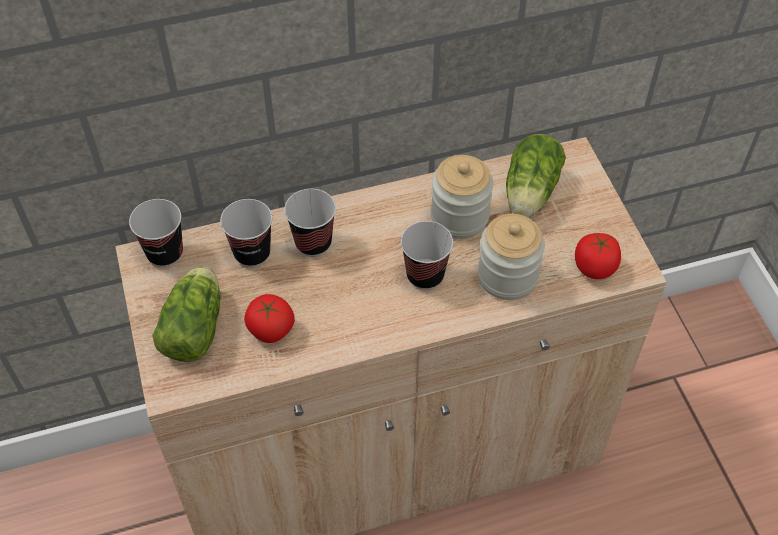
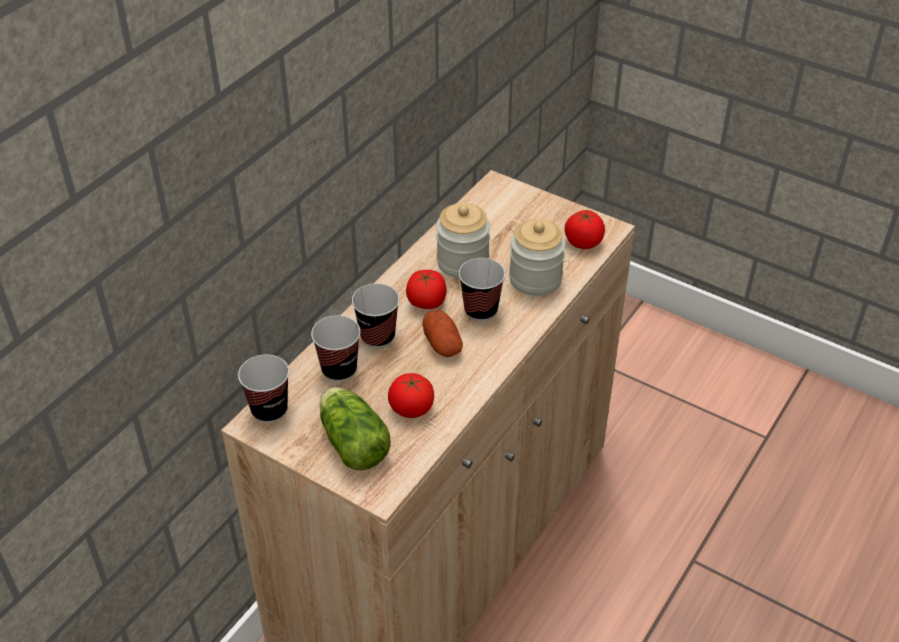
camera: 40 degrees left, 10 degrees down
(358, 286) = (442, 344): none -> potato
(387, 236) = (426, 302): none -> tomato
(529, 194) = (493, 223): lettuce -> none

